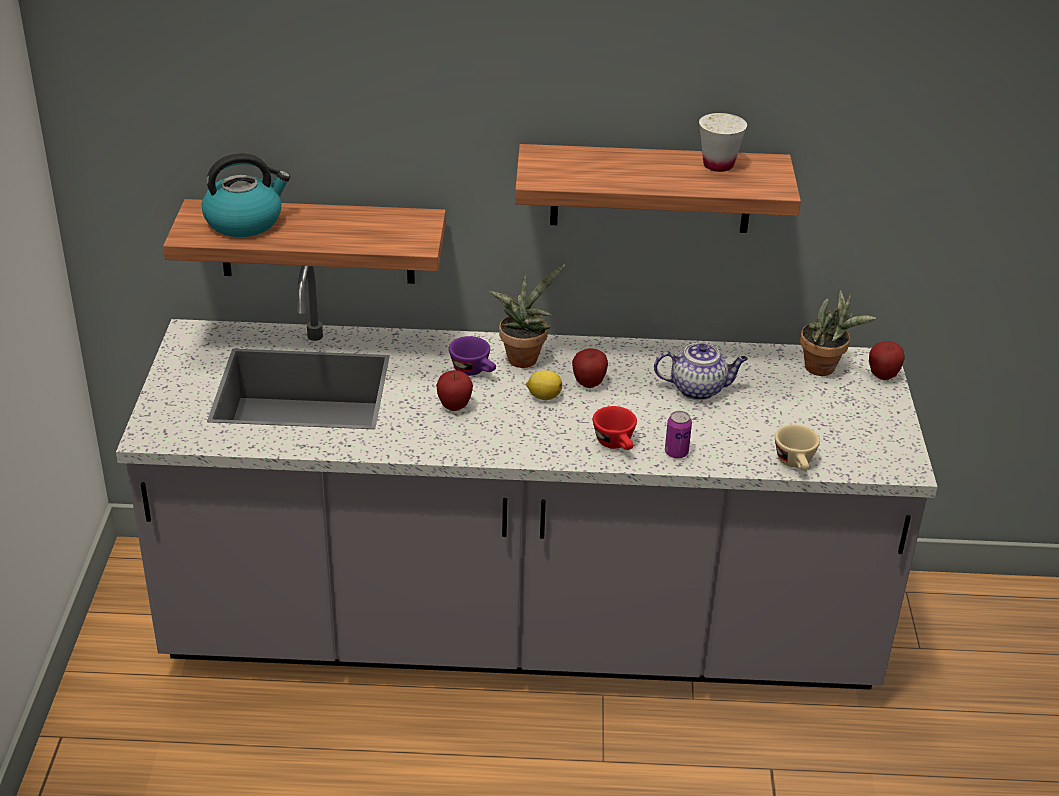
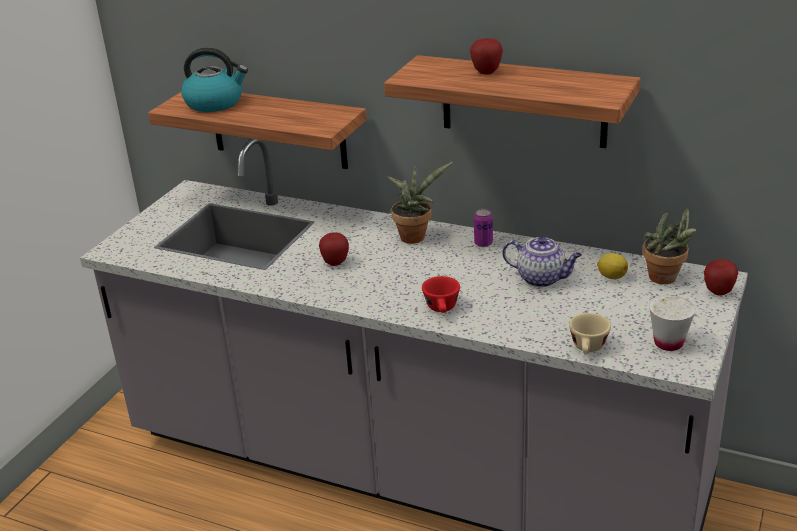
camera: 25 degrees right, 5 degrees down
(474, 371) = (369, 240): purple cup -> none
(543, 396) = (409, 266): lemon -> lemon (611, 276)
(588, 384) = (452, 262): apple -> apple (486, 72)
(676, 453) = (488, 323): can -> can (483, 243)
(718, 165) = (567, 79): white cup -> white cup (668, 343)

